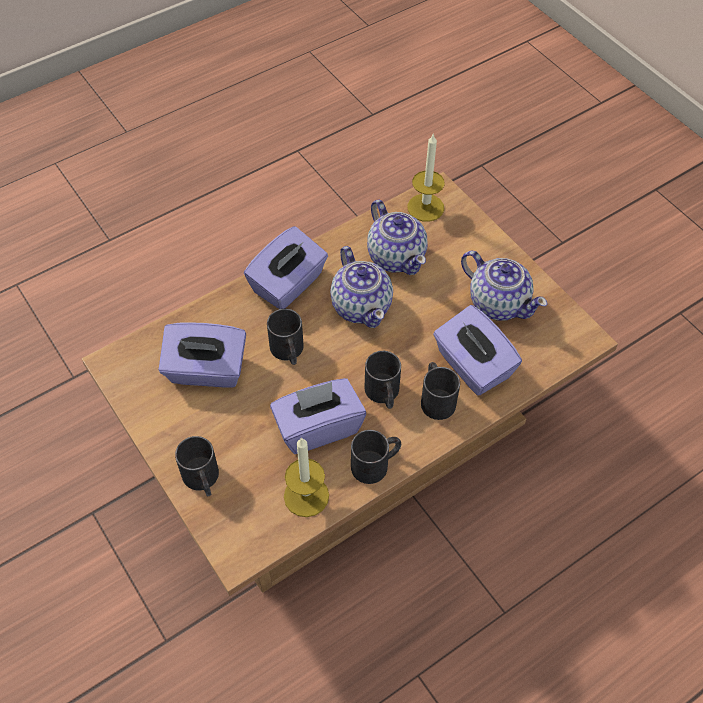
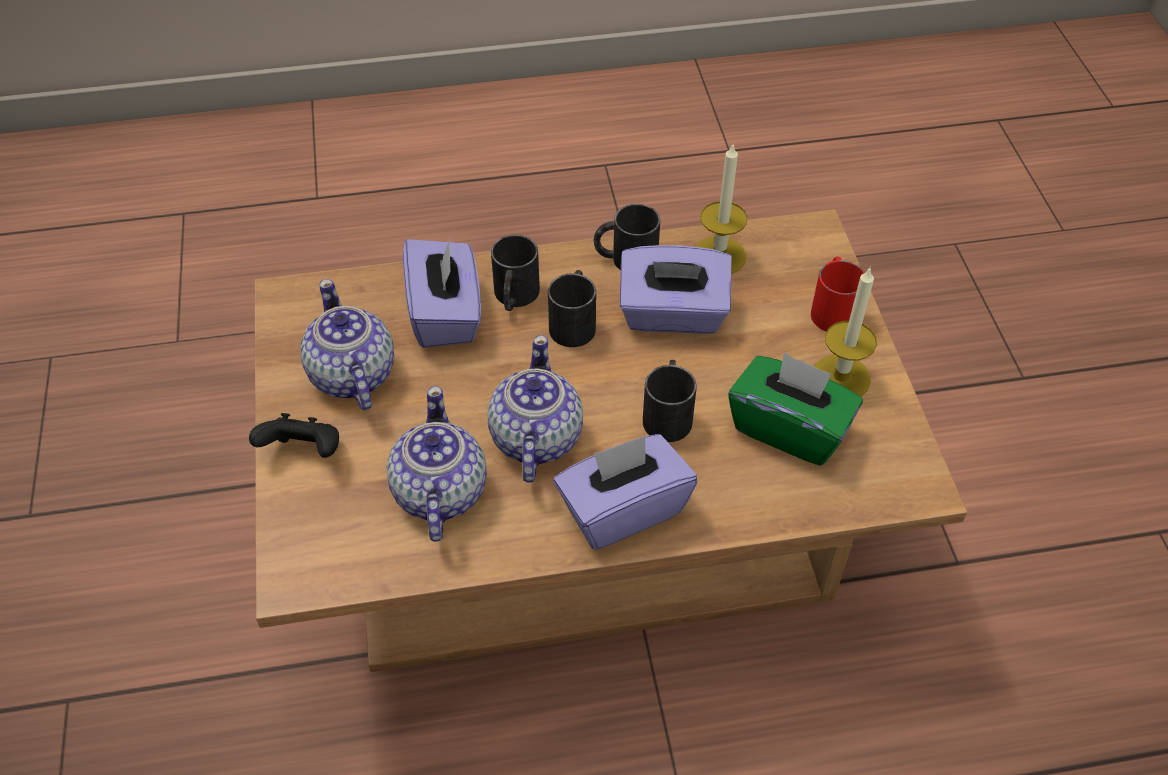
camera: 155 degrees left, 5 degrees down
(203, 480) = (832, 308): black mug -> red mug
(206, 371) = (789, 428): purple tissue box -> green tissue box
(425, 207) = (337, 558): candle -> candle (841, 377)
(487, 250) = (304, 452): none -> black game controller

